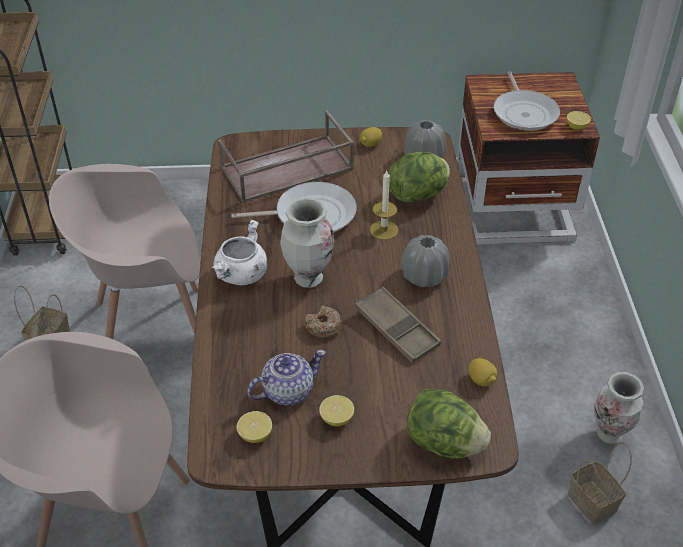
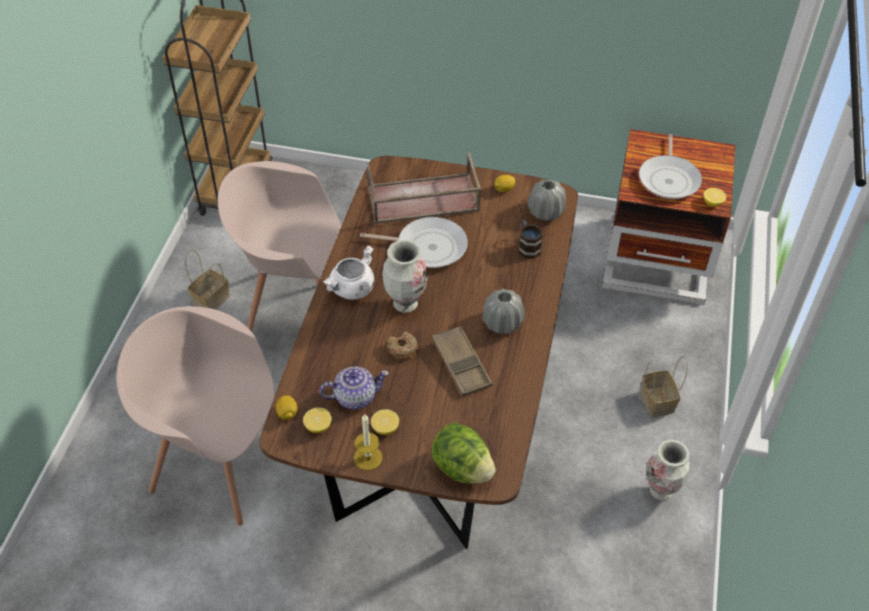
camera: 15 degrees right, 5 degrees up
(384, 230) = (484, 273): candle -> candle (368, 458)
(419, 195) = (527, 246): lettuce -> mug
(481, 380) = (513, 423): lemon -> lemon (287, 413)
(594, 502) = (622, 546): basket -> basket (658, 402)

